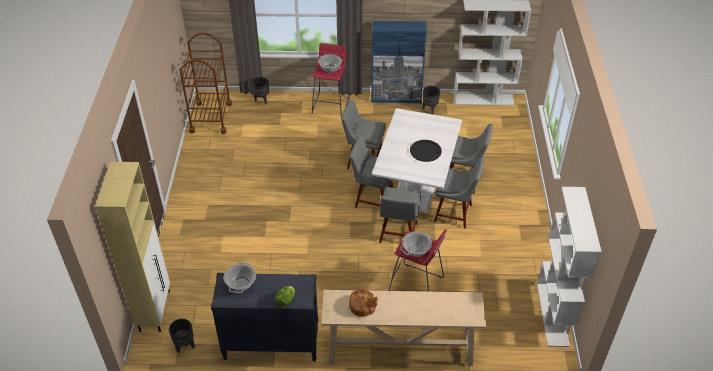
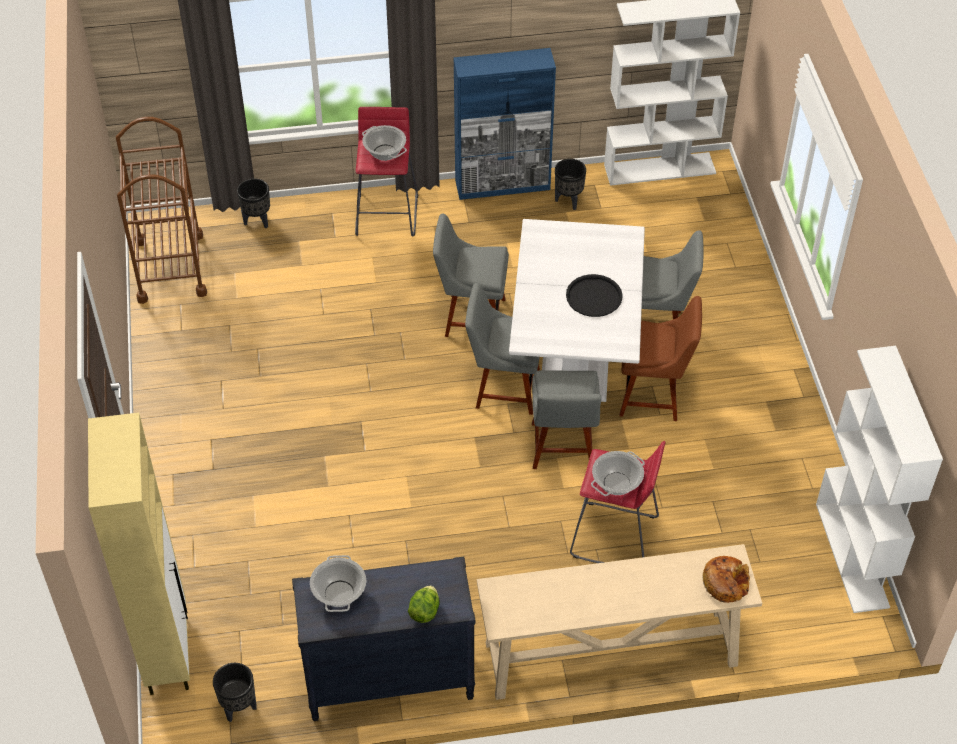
camera: 10 degrees left, 5 degrees up
(362, 305) = (549, 597): bread -> bread (725, 583)
(455, 213) = (654, 396): grey chair -> brown chair

